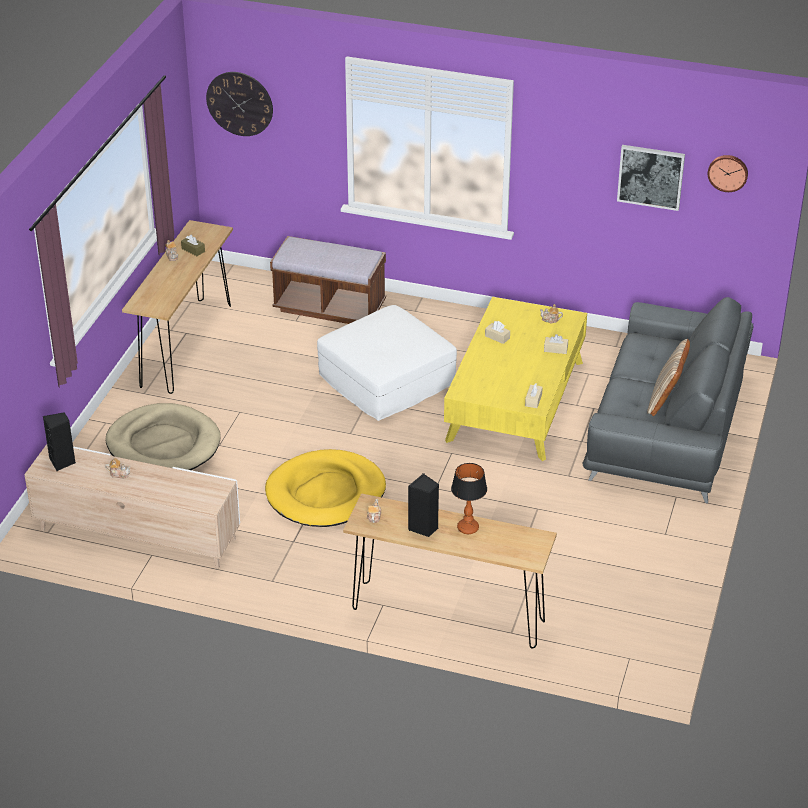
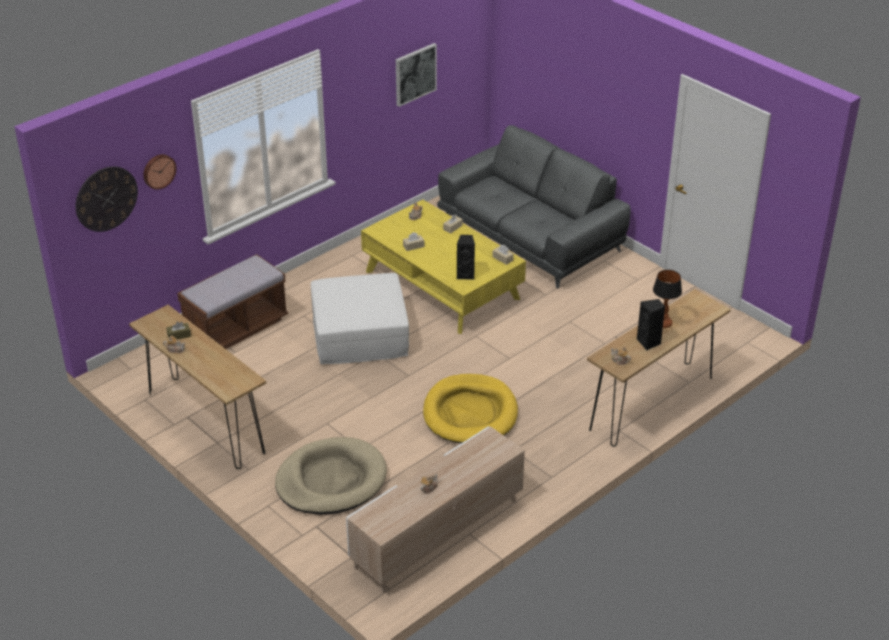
camera: 60 degrees left, 0 degrees up
(62, 462) = (384, 516): black speaker -> black speaker (465, 274)
(666, 400) = (548, 208): beige pillow -> none
(728, 172) = (459, 41): wall clock -> wall clock (158, 171)

